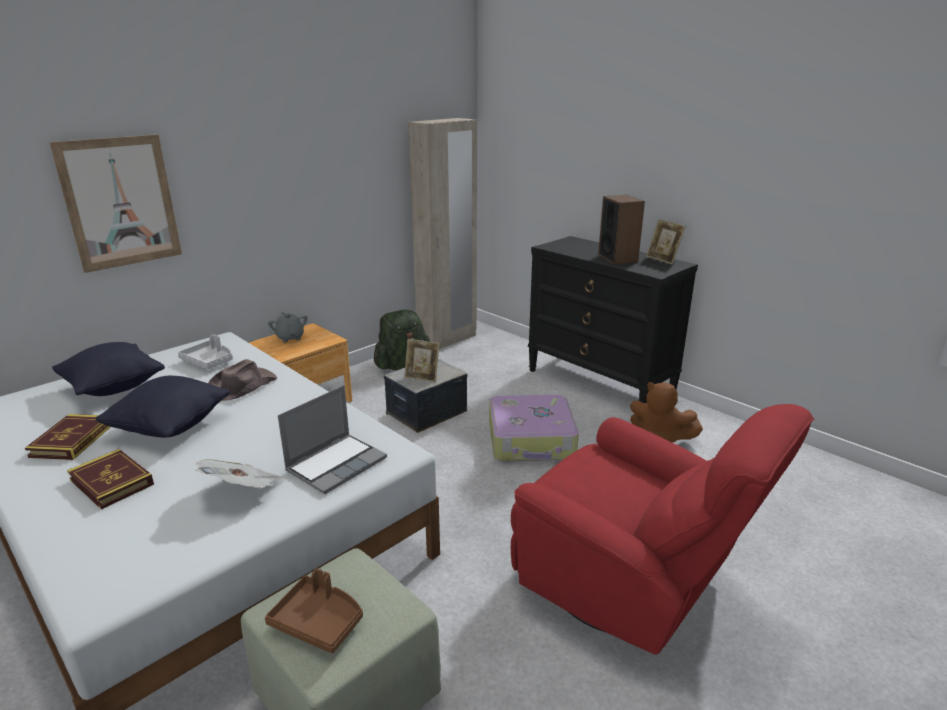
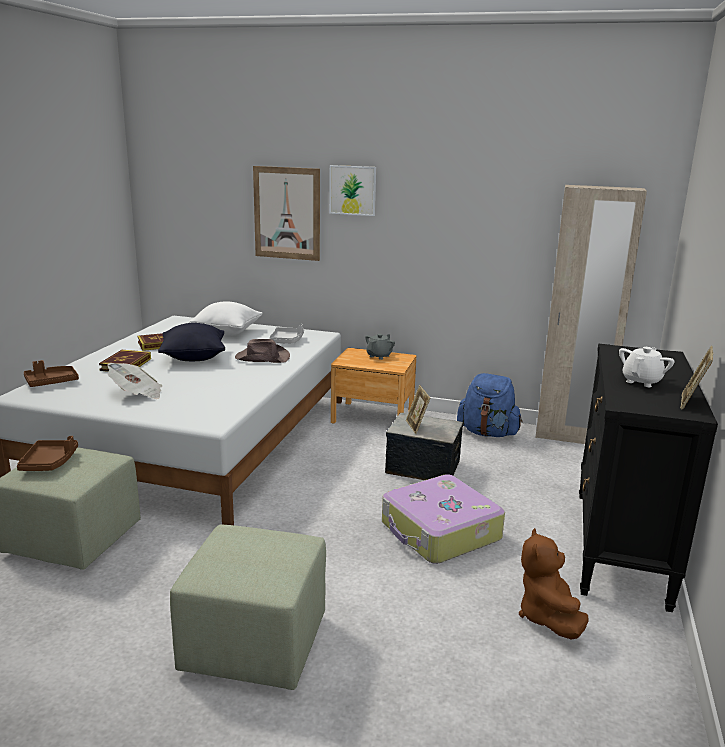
camera: 60 degrees right, 5 degrees down
(82, 564) = (51, 382): none -> brown tray
(114, 387) = (227, 333): black pillow -> white pillow
(206, 156) = (352, 190): none -> picture
(336, 464) = (184, 408): laptop -> none
(403, 365) = (488, 433): green backpack -> blue backpack
(617, 258) = (642, 381): speaker -> white teapot
(631, 587) = (252, 645): red armchair -> green ottoman

